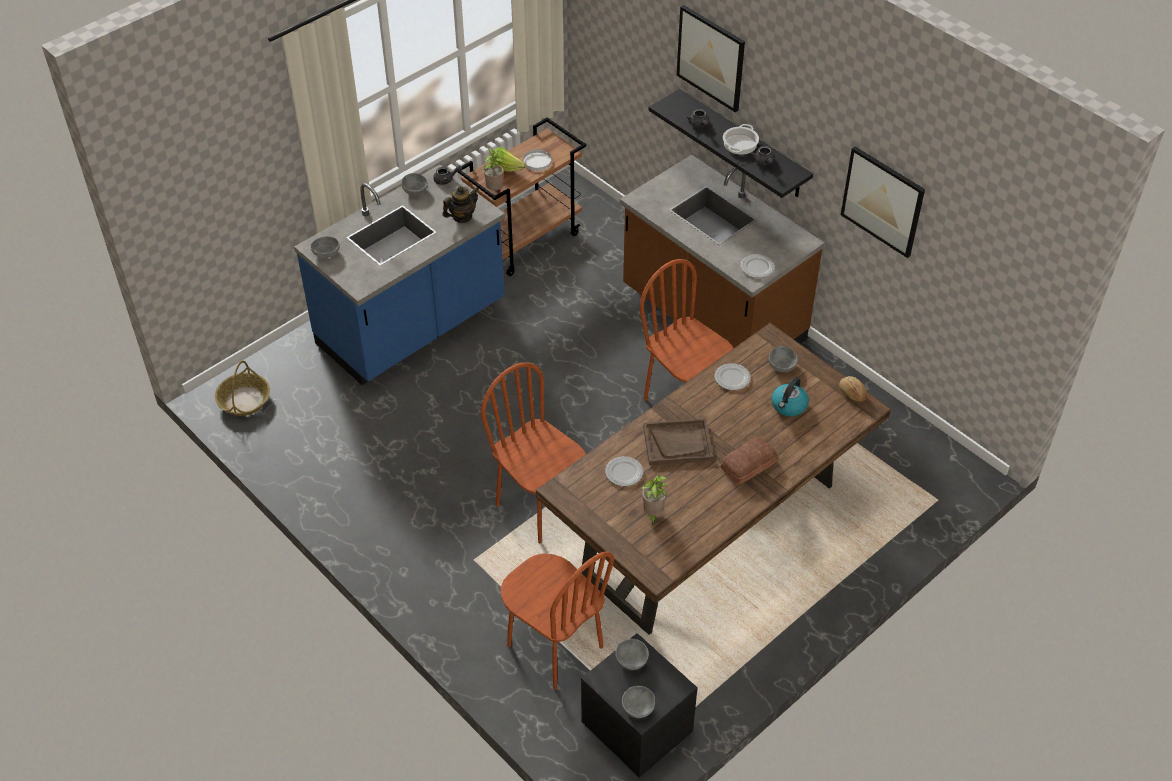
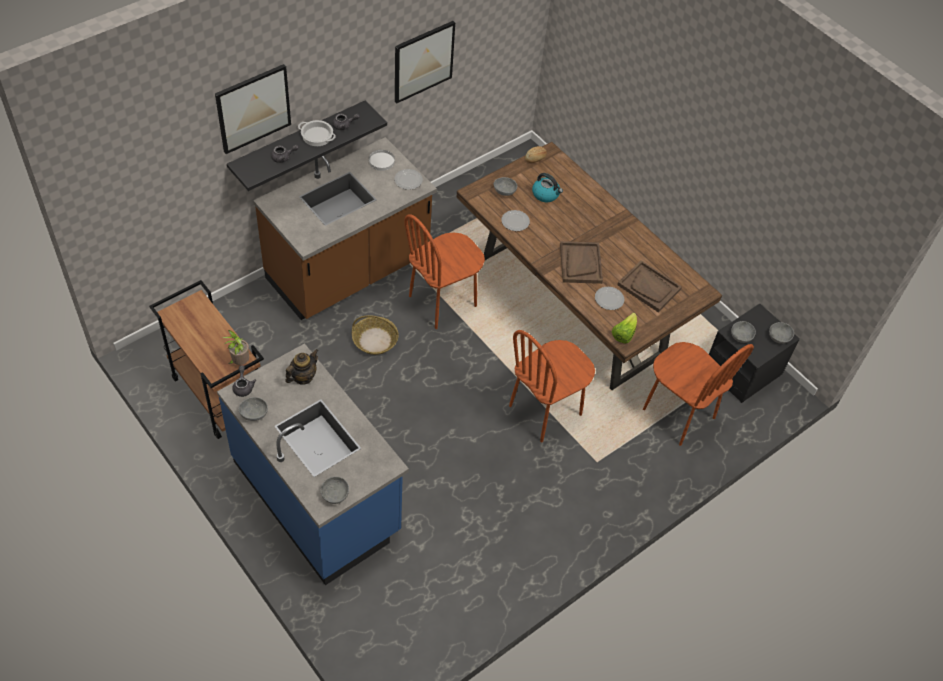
camera: 90 degrees left, 5 degrees up
(244, 400) = (395, 651): basket -> basket (374, 340)
(462, 217) = (303, 377): teapot -> teapot turned 75 degrees clockwise
(506, 169) = (210, 350): lettuce -> lettuce (624, 334)
(537, 161) = (206, 325): white plate -> white plate (381, 161)
(554, 647) = (678, 414): brown chair -> brown chair turned 90 degrees clockwise
(652, 514) = (649, 287): potted plant -> brown tray
(747, 465) = (602, 227): bread -> none

